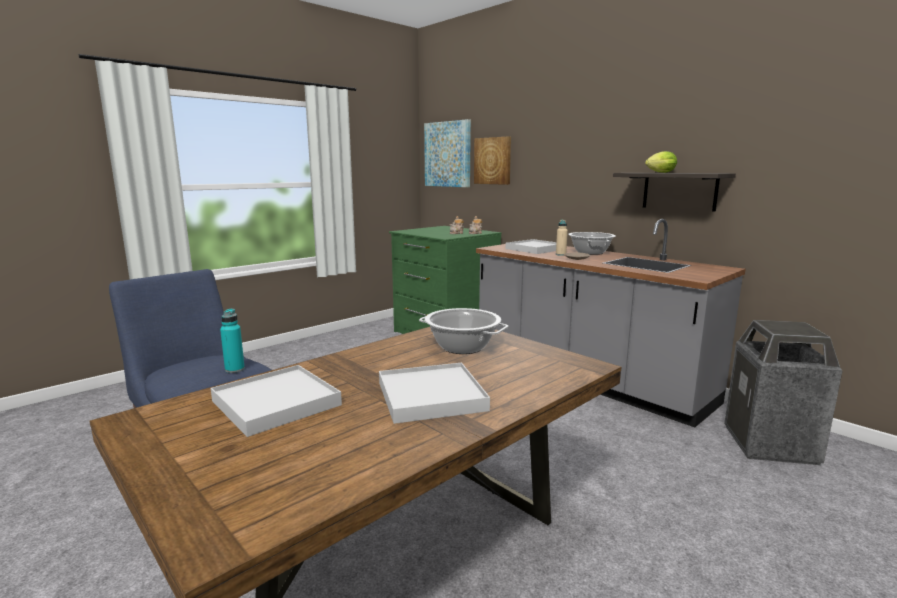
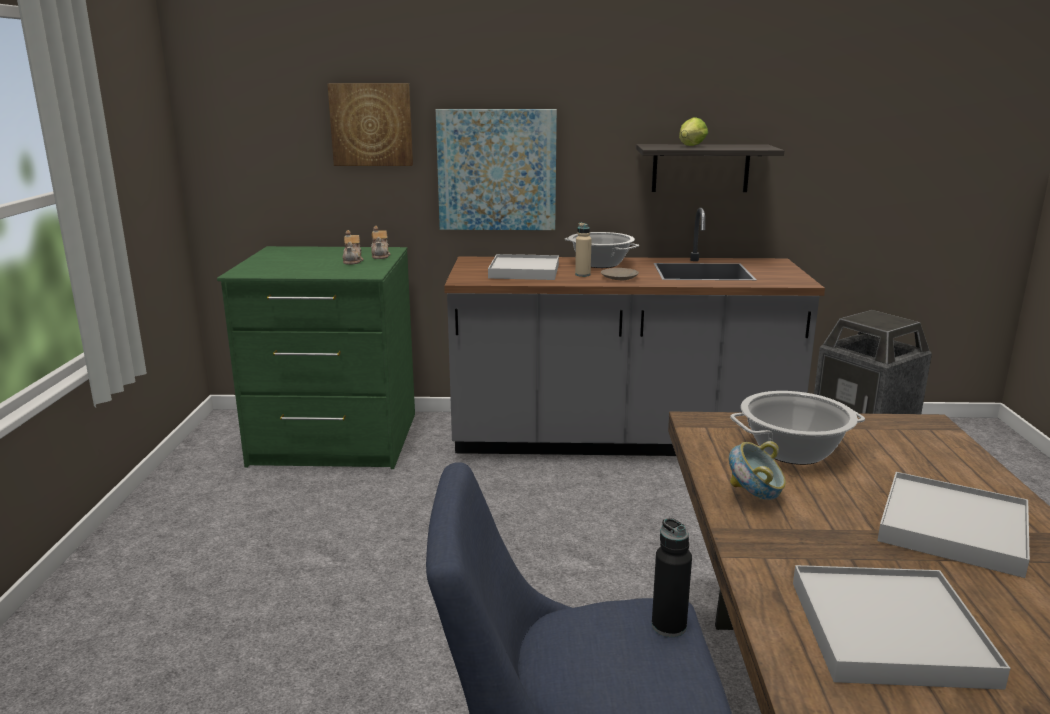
camera: 45 degrees left, 5 degrees up
(234, 369) = (668, 626): turquoise bottle -> black bottle
(384, 352) = (754, 497): none -> bowl
(448, 154) = (256, 111): picture -> picture (497, 170)

